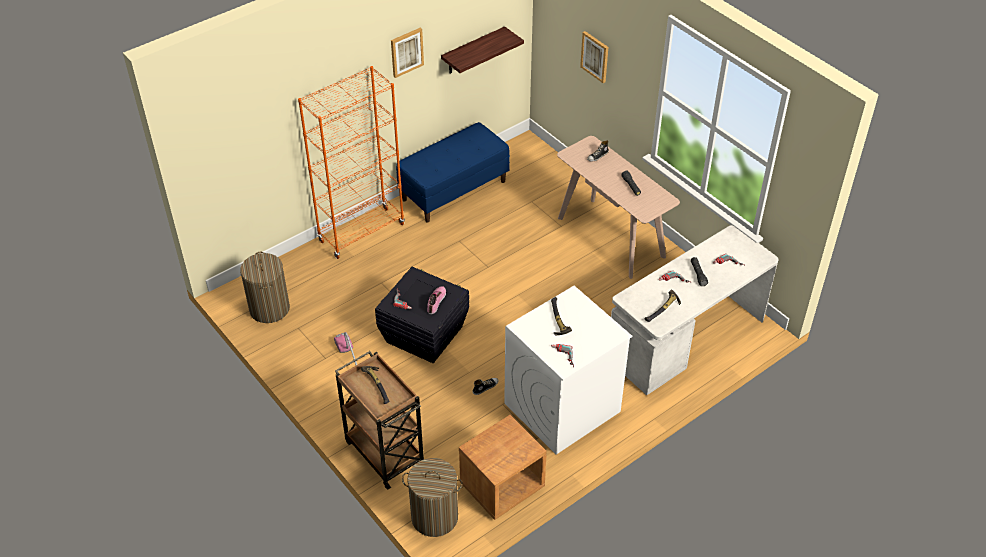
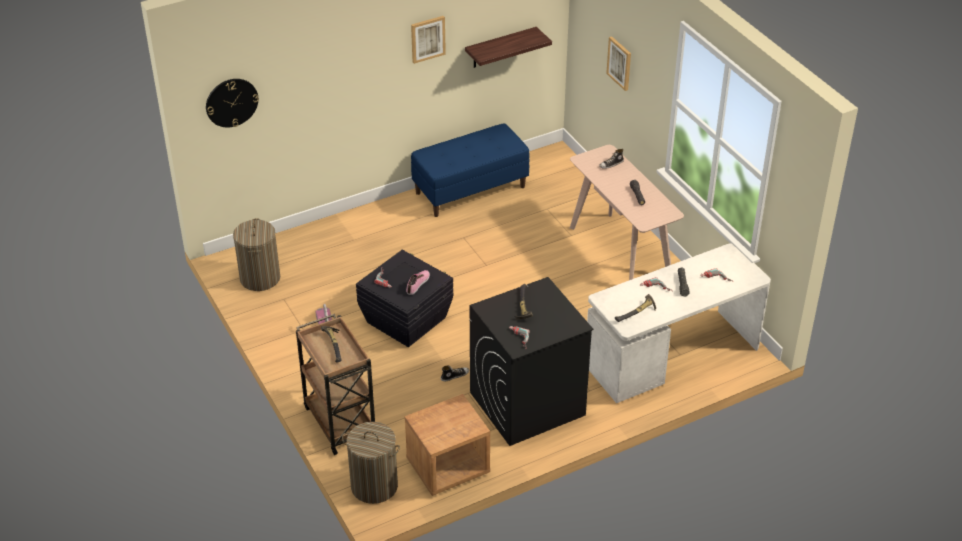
camera: 10 degrees right, 5 degrees down
(224, 141) = (231, 102): none -> wall clock
(362, 233) = (367, 219): orange bookcase -> none
(561, 408) = (526, 404): white washing machine -> black washing machine

